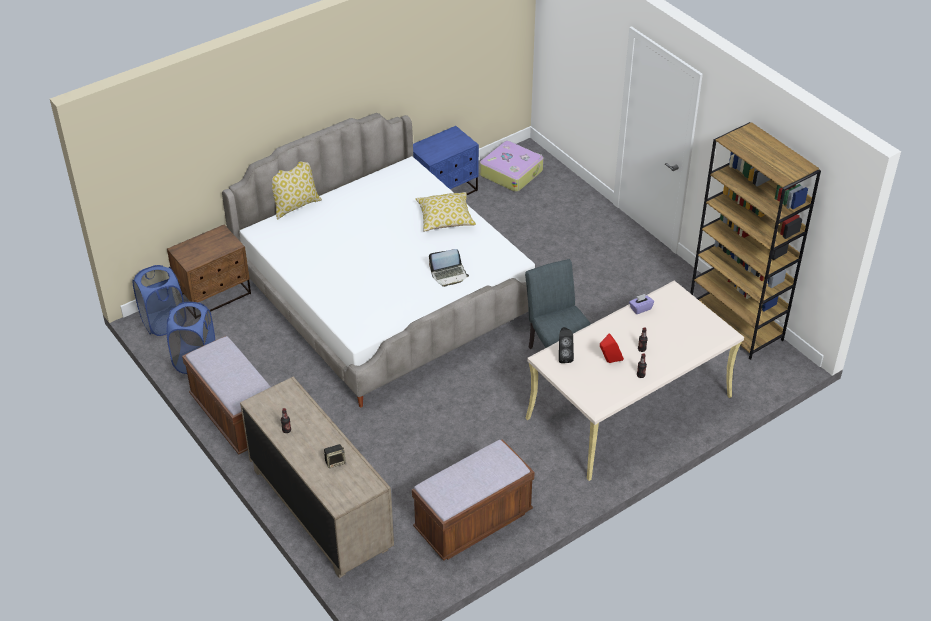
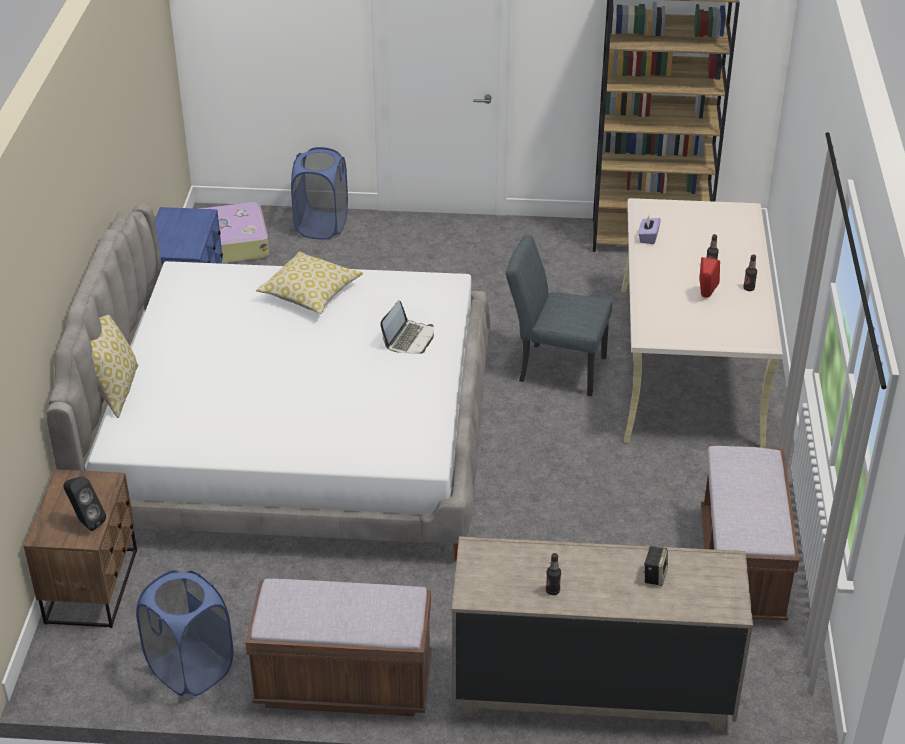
camera: 50 degrees left, 5 degrees down
(164, 322) = (76, 663): blue laundry basket -> blue laundry basket (322, 226)
(564, 356) = (663, 321): black speaker -> black speaker (86, 522)

